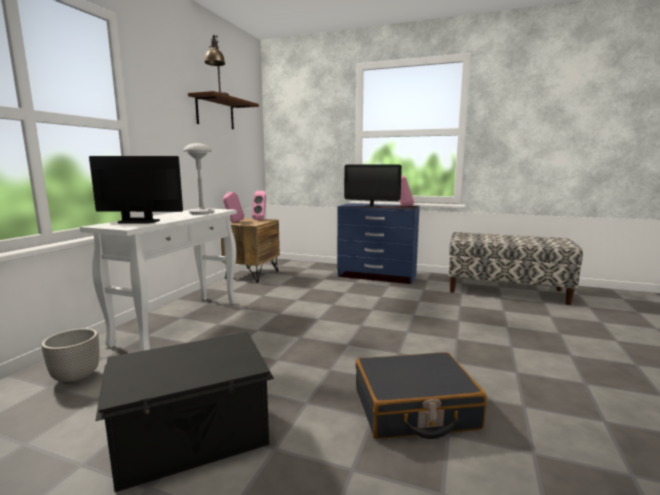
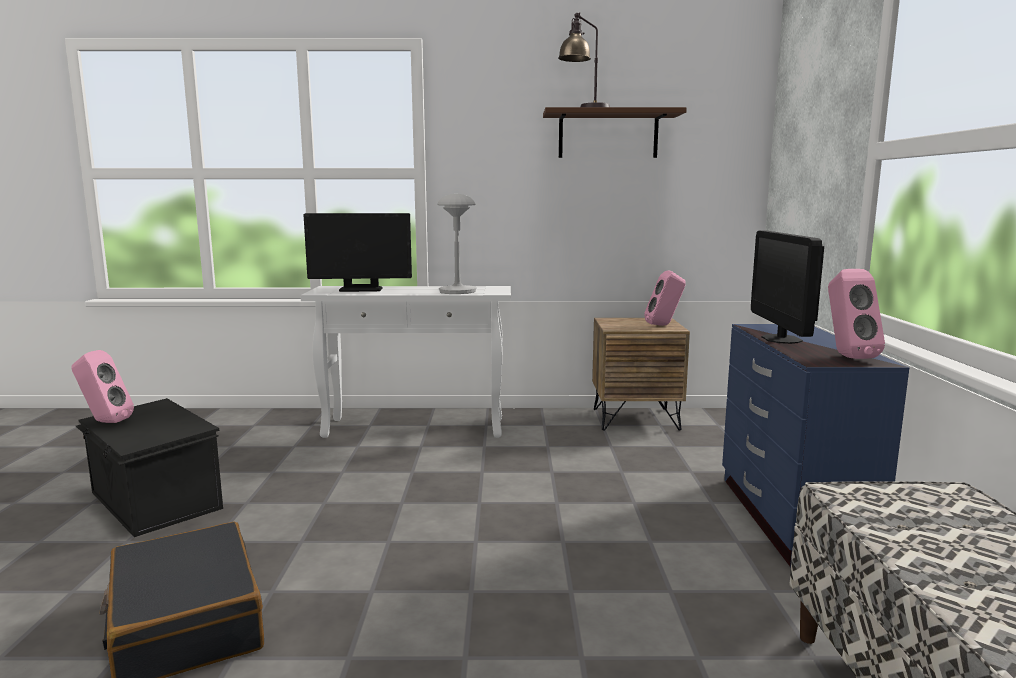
camera: 70 degrees right, 0 degrees up
(76, 378) = (268, 428): planter -> none
(139, 221) = (361, 289): monitor -> monitor turned 105 degrees clockwise
(233, 222) = (618, 319): pink speaker -> pink speaker (104, 422)

